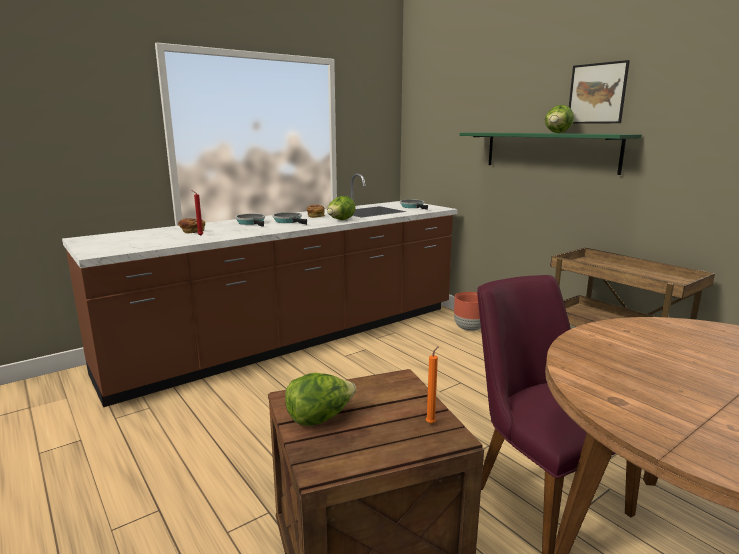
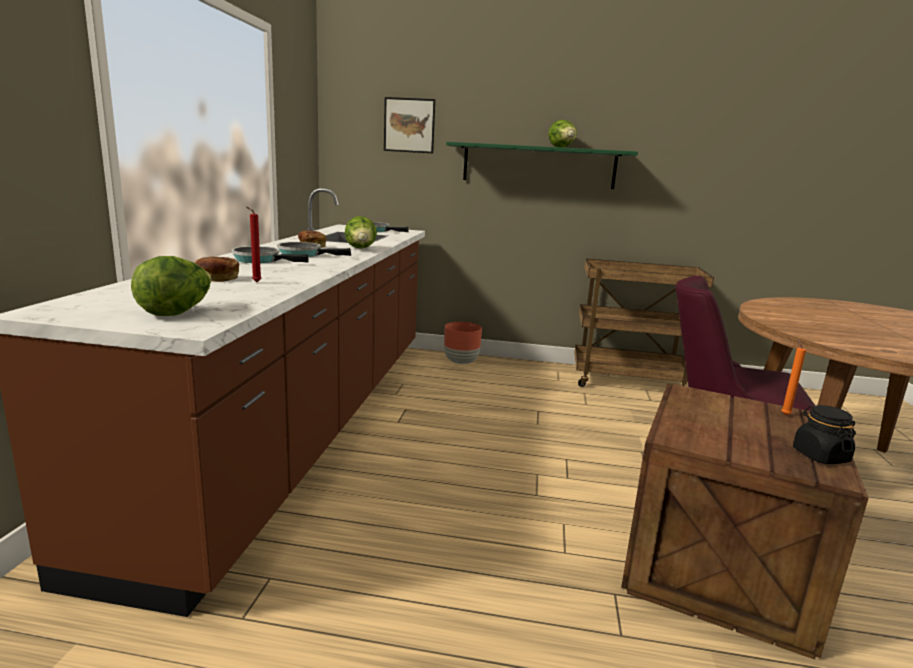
camera: 45 degrees left, 0 degrees up
(320, 418) = (735, 442): lettuce -> lettuce (177, 312)
(354, 455) = (820, 456): none -> black jar
(597, 93) = (589, 112): picture -> picture (409, 125)

